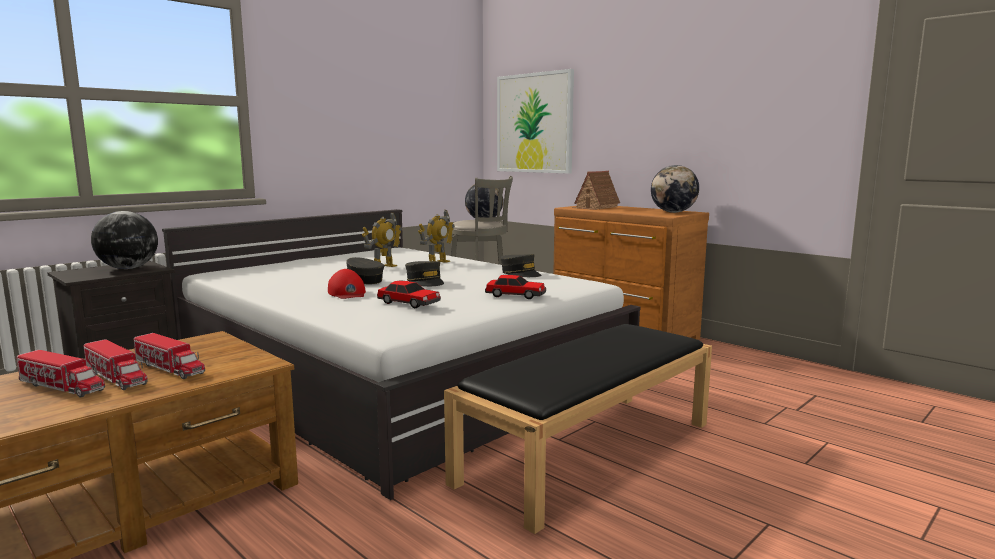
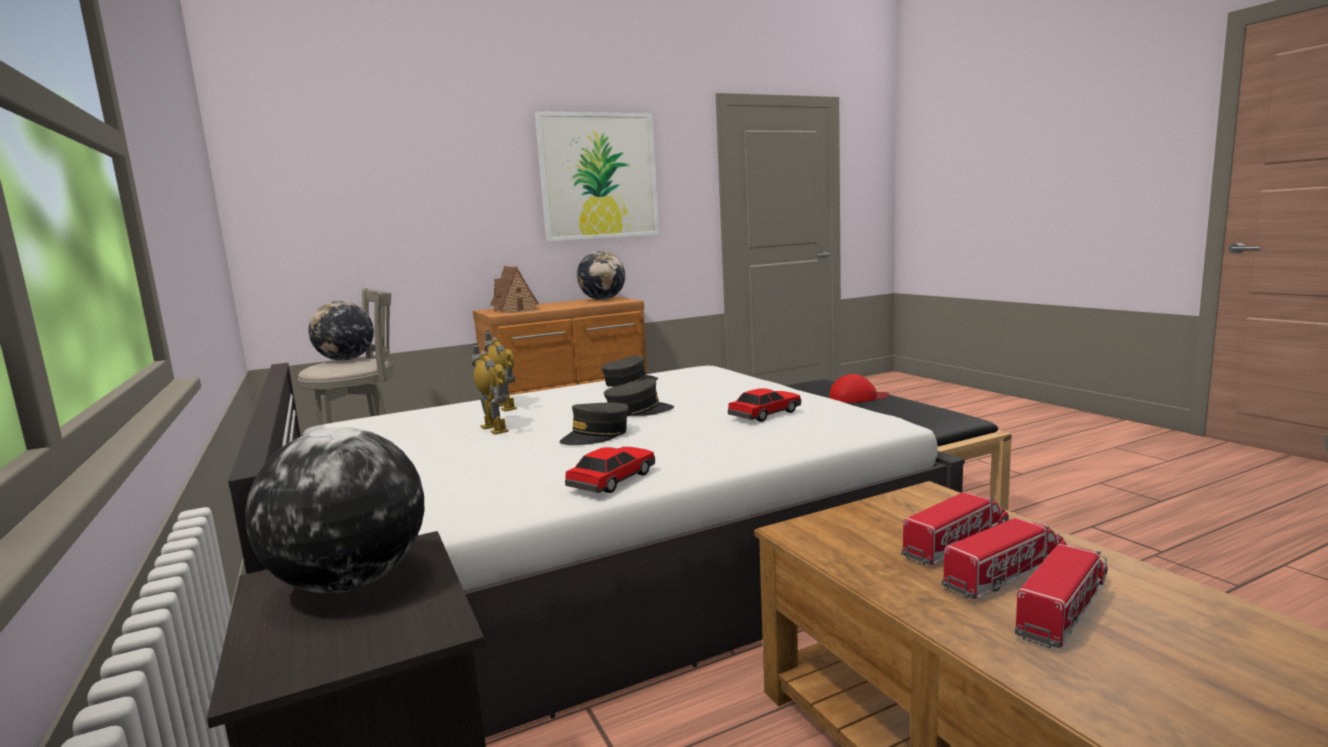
camera: 70 degrees left, 0 degrees up
(347, 293) = (676, 440): red cap -> red cap (857, 397)
(516, 295) = (742, 386): toy car -> toy car (613, 480)
(534, 123) = (347, 212): picture -> picture (599, 176)

